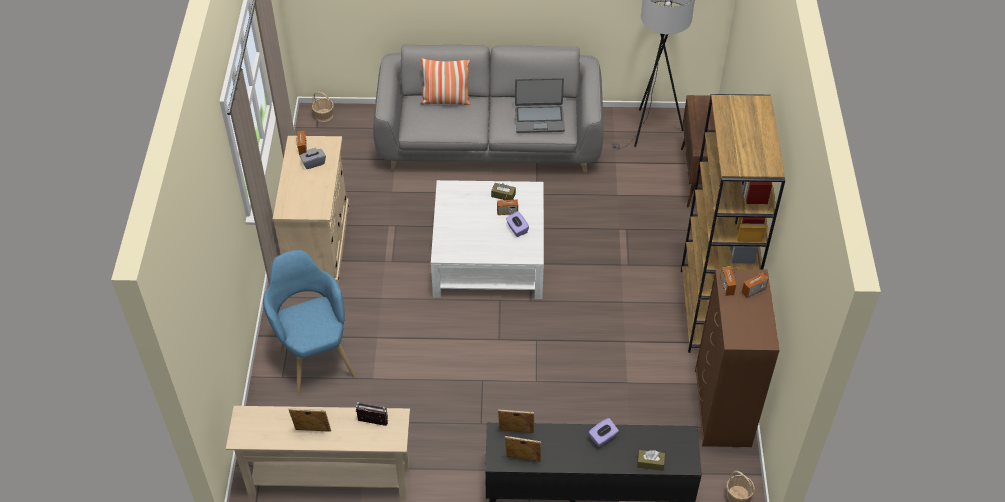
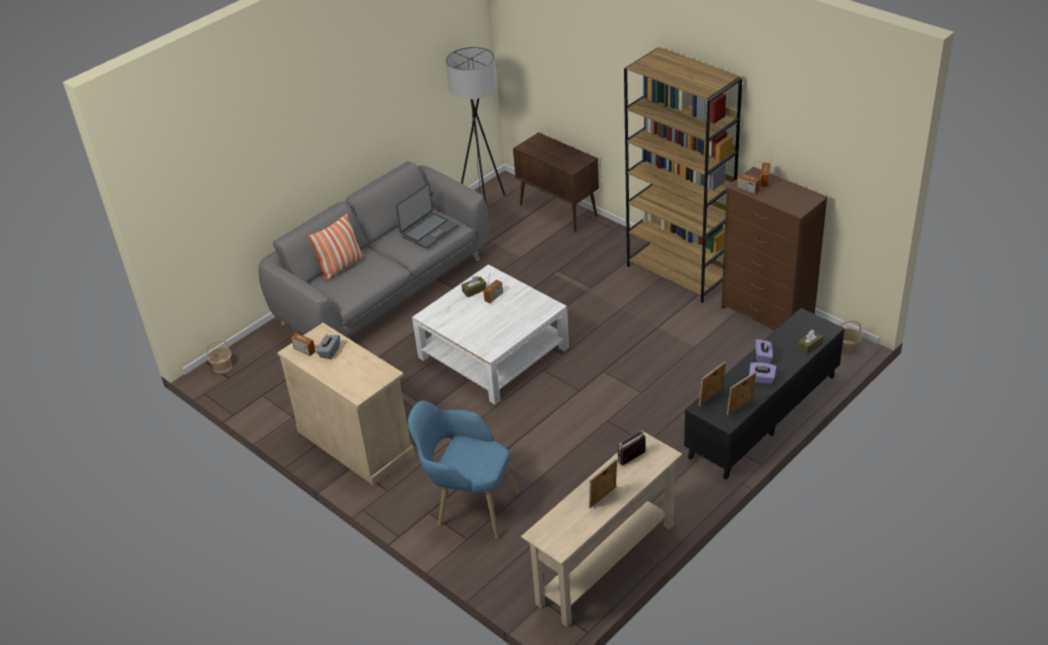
camera: 45 degrees left, 10 degrees down
(517, 229) = (516, 301): purple tissue box -> purple tissue box (761, 379)

